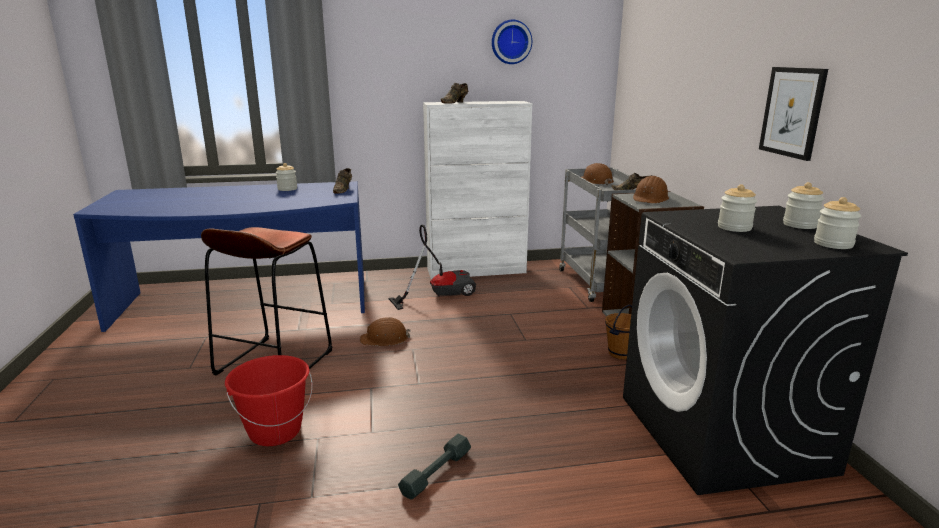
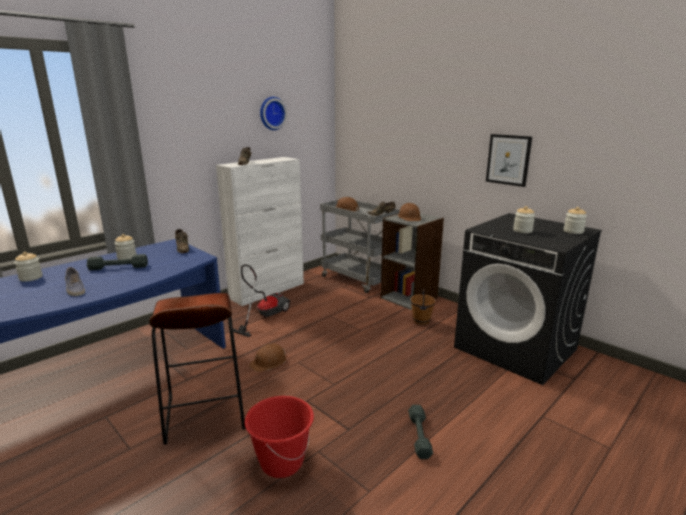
camera: 35 degrees left, 0 degrees up
(205, 204) = (75, 289): none -> shoe
(265, 195) = (118, 267): none -> grey dumbbell
(800, 225) = (541, 223): jar -> jar (31, 278)

